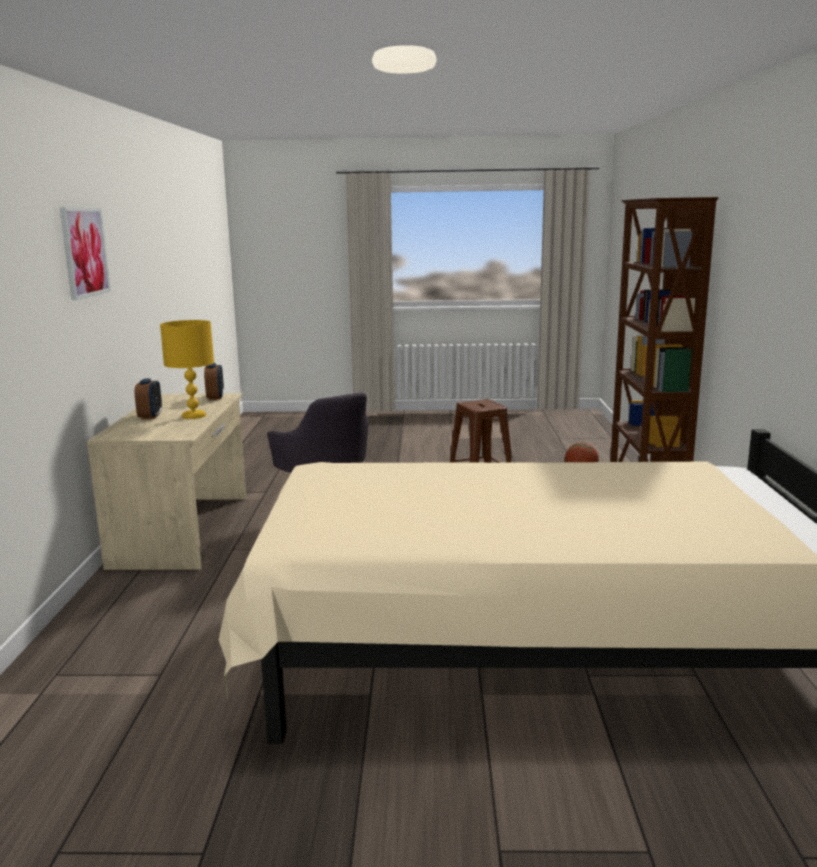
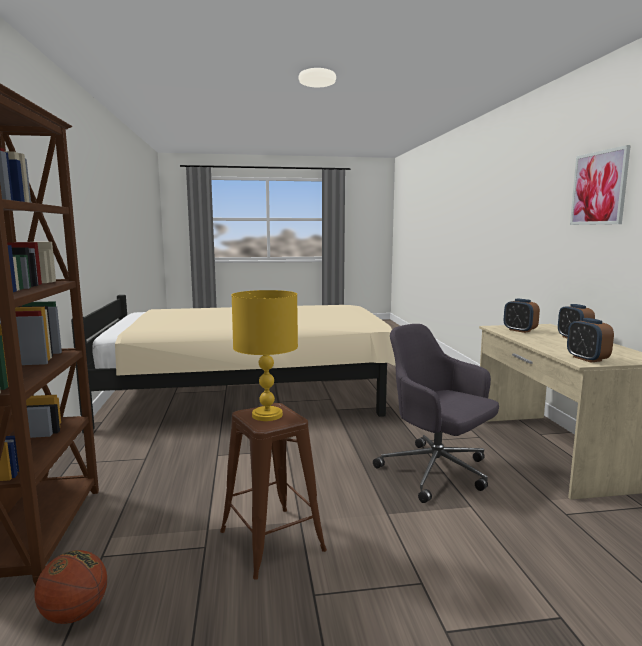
camera: 170 degrees right, 5 degrees down
(170, 429) = (519, 330): none -> alarm clock
(194, 416) = (537, 340): yellow table lamp -> yellow table lamp (266, 415)

